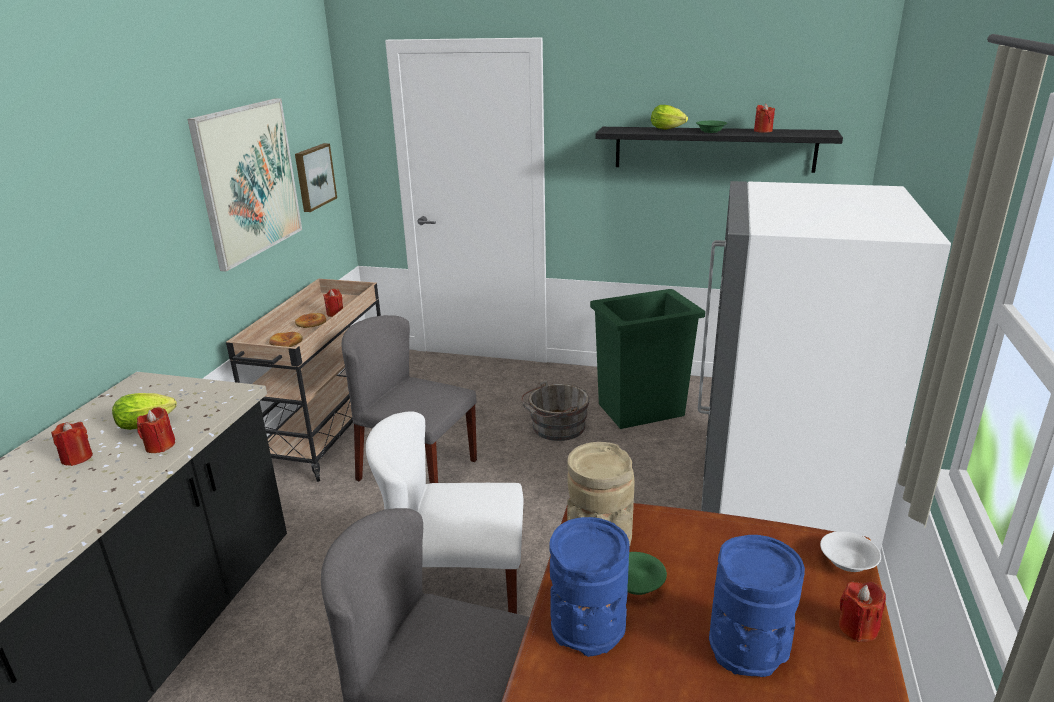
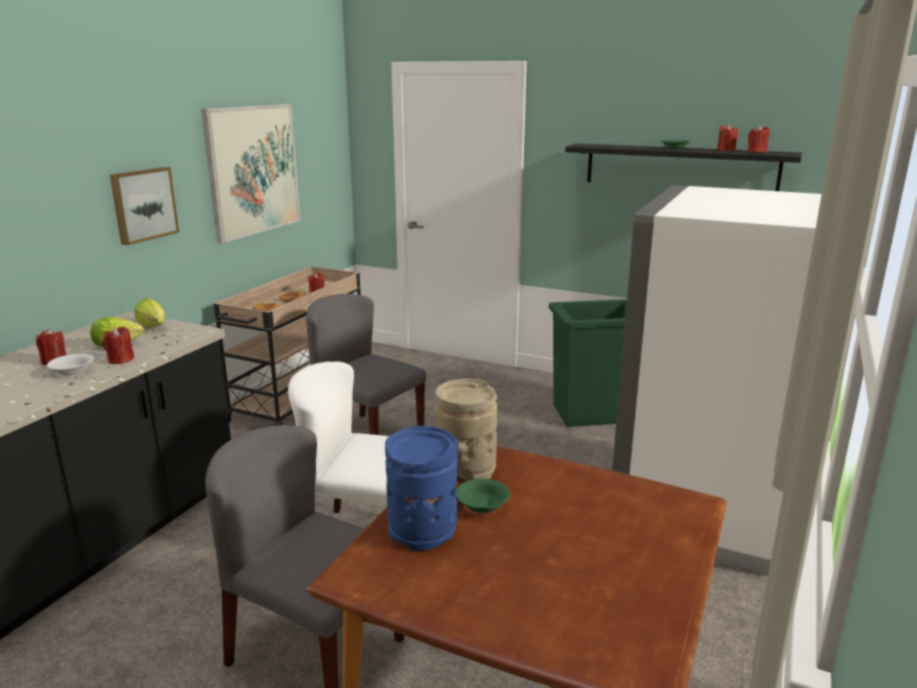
camera: 10 degrees right, 5 degrees down
(313, 177) = (317, 177): picture -> picture (143, 204)
(555, 428) = (505, 419): grey bucket -> none
(669, 129) = (636, 146): lettuce -> lettuce (154, 327)
(749, 648) = (563, 564): blue vase -> none
(848, 562) = (694, 514): white bowl -> white bowl (73, 372)
(857, 628) = (676, 563): red candle -> red candle (756, 152)

